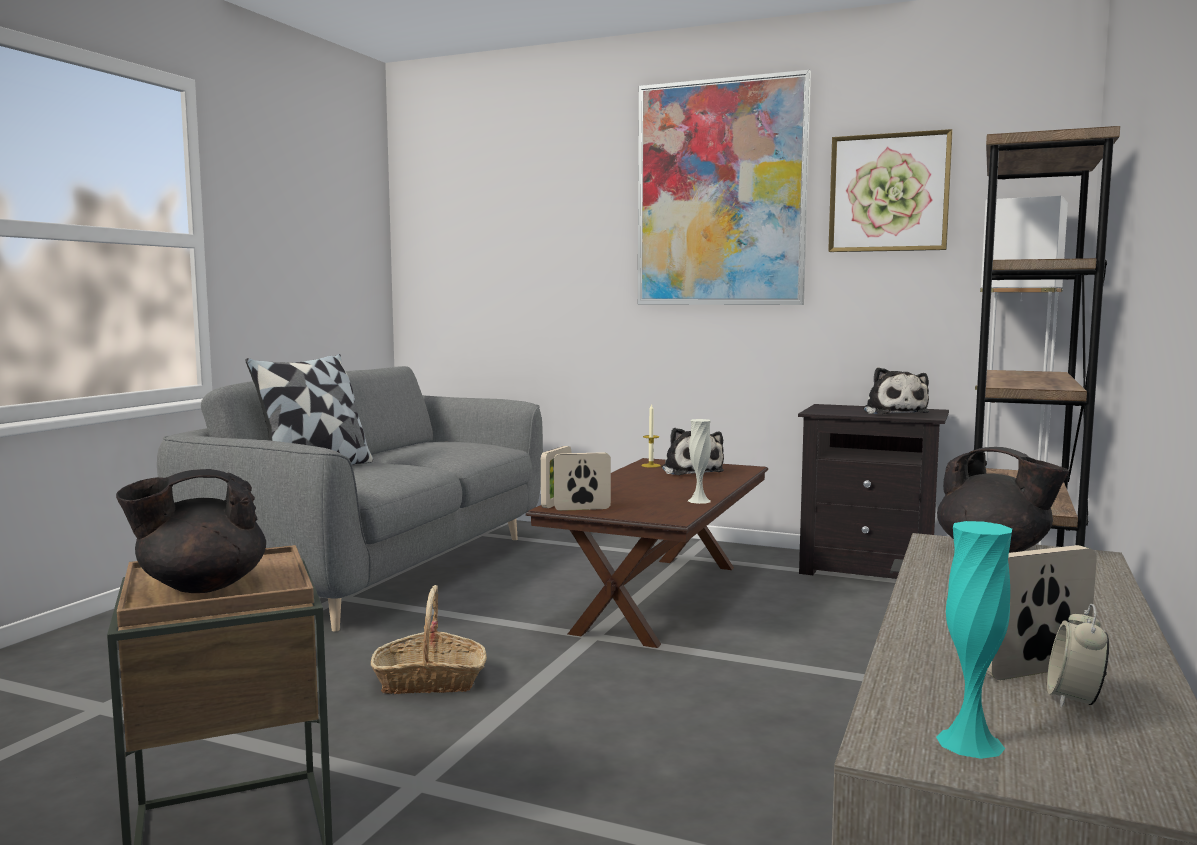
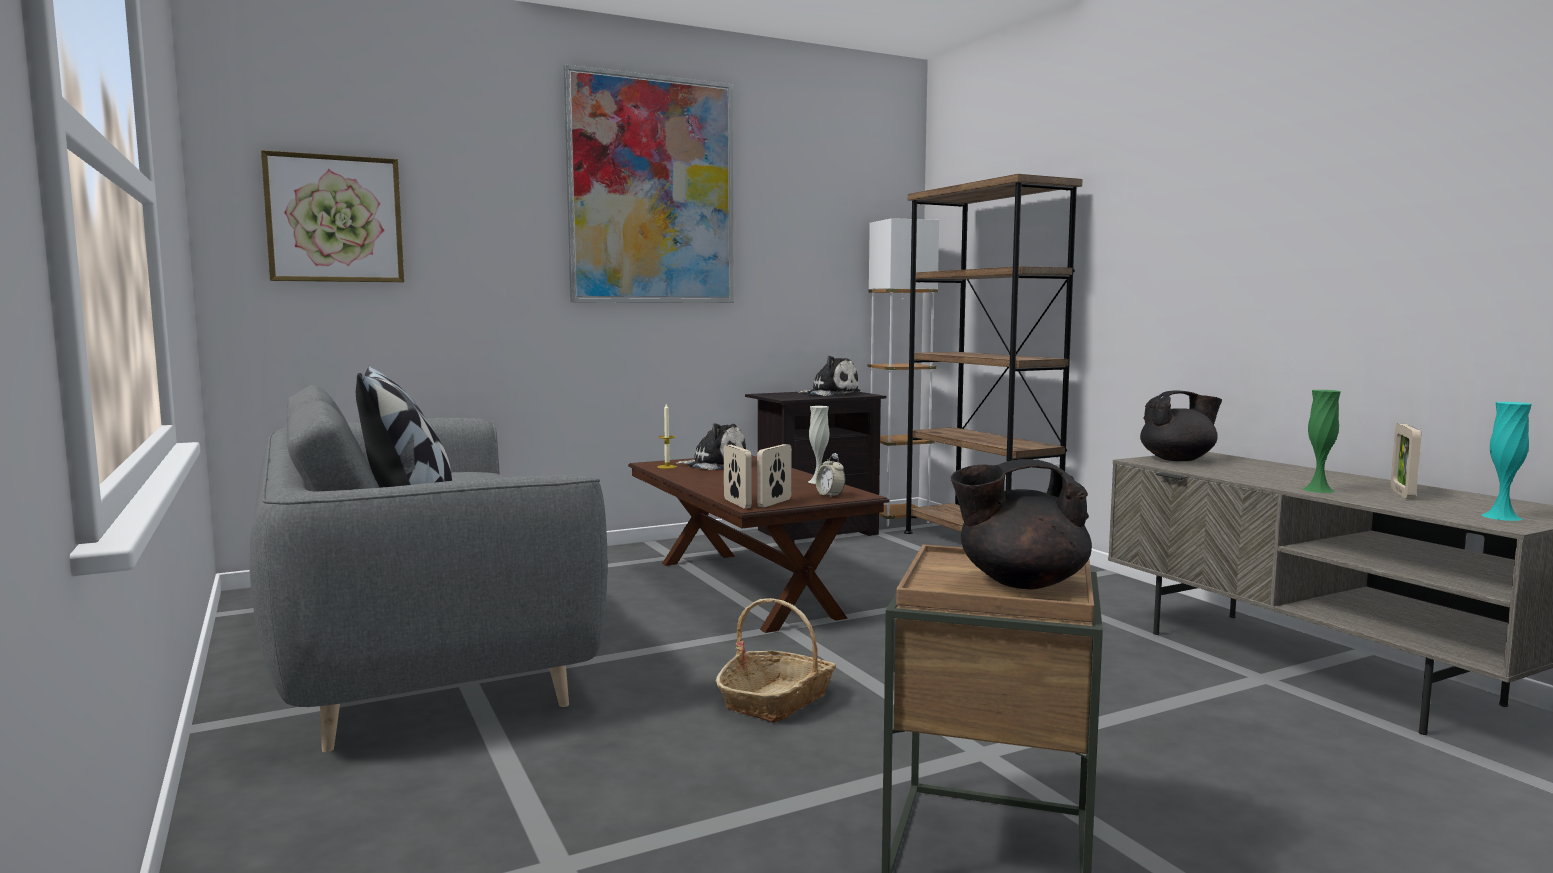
camera: 50 degrees left, 0 degrees up
(200, 586) = (1020, 582): black teapot -> black teapot turned 75 degrees clockwise
(889, 193) = (795, 205): picture -> picture (334, 219)
(935, 627) = (1318, 490): none -> green vase
(1074, 700) = (1447, 498): alarm clock -> alarm clock (830, 496)

